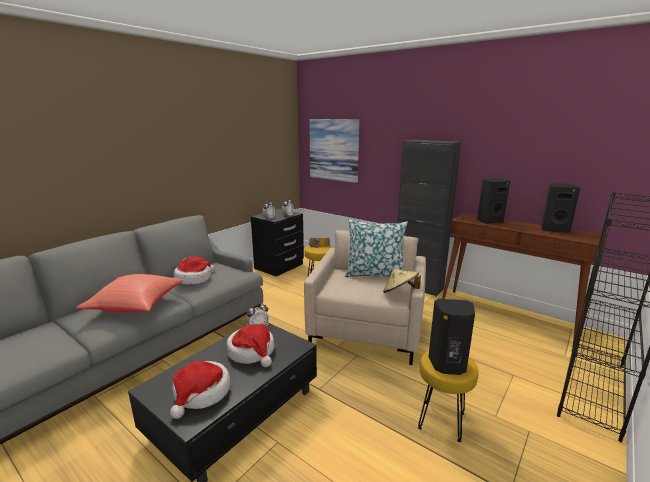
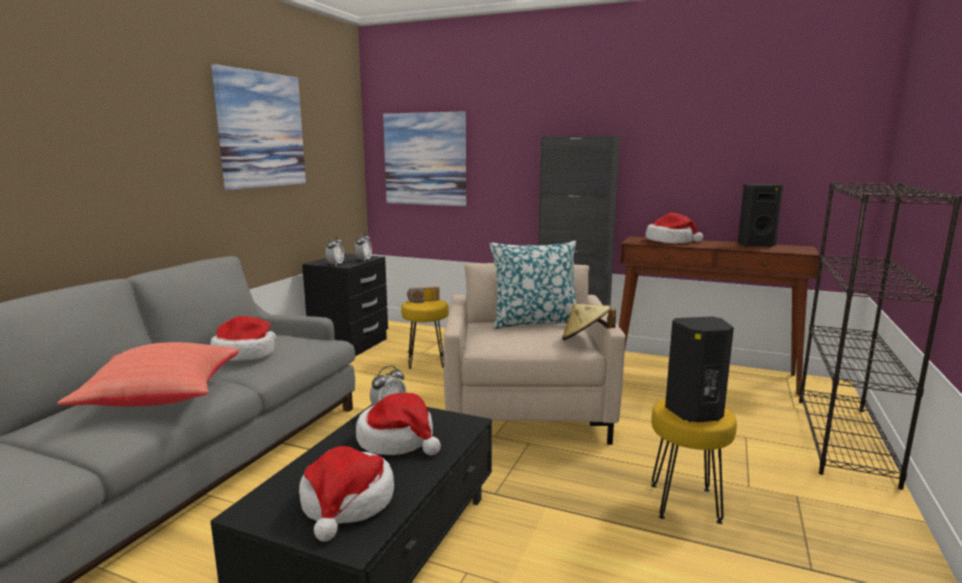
camera: 15 degrees left, 5 degrees down
(224, 135) = (261, 130): none -> picture
(489, 221) = (670, 241): black speaker -> hat

